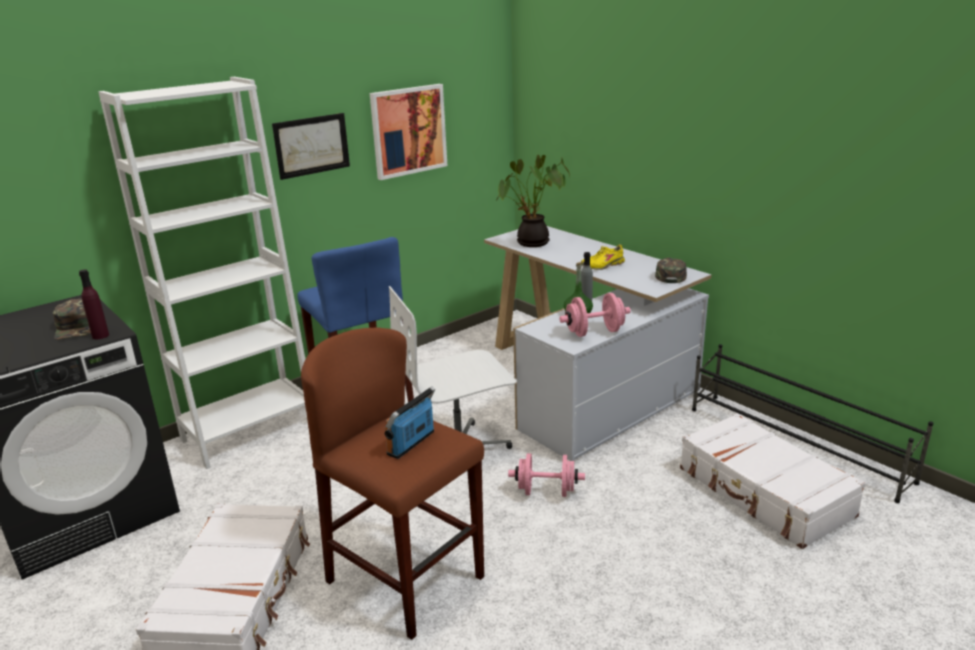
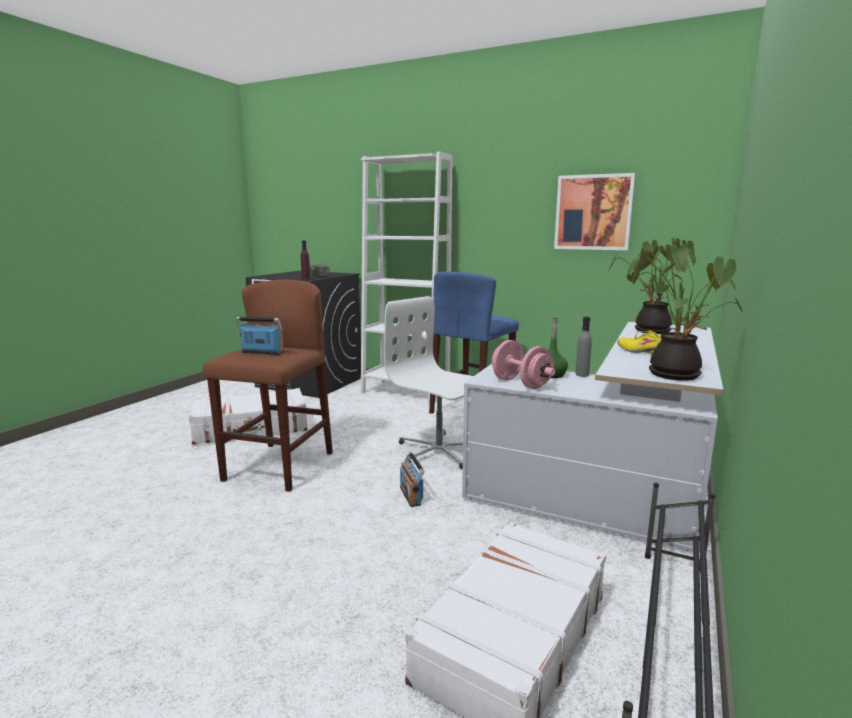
camera: 65 degrees right, 10 degrees down
(312, 145) = (503, 211): picture -> none
(546, 491) = (411, 495): pink dumbbell -> radio
(669, 275) = (675, 373): green cap -> potted plant

